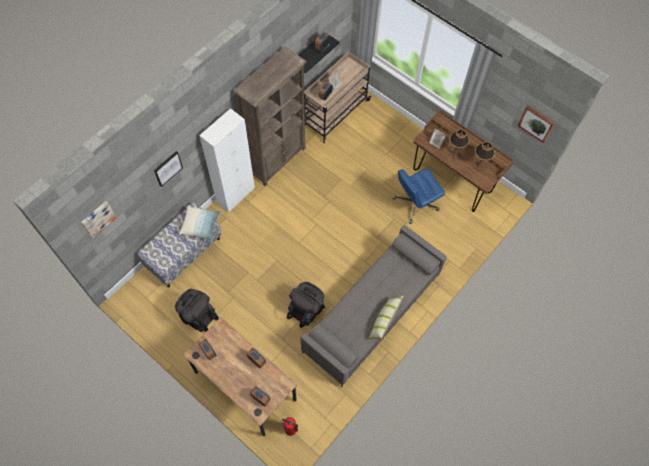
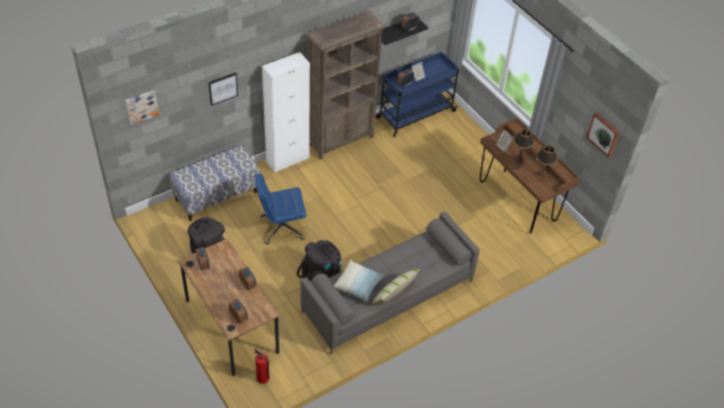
camera: 15 degrees right, 15 degrees down
(200, 225) = (240, 166): pillow -> pillow (358, 285)
(334, 114) = (415, 115): beige cart -> blue cart
(415, 204) = (470, 212): blue office chair -> blue office chair (281, 227)

